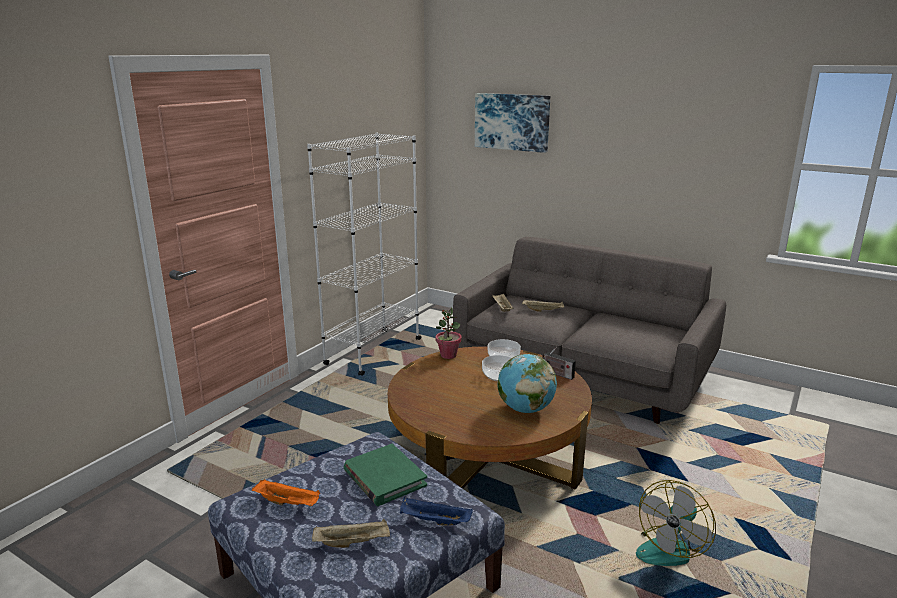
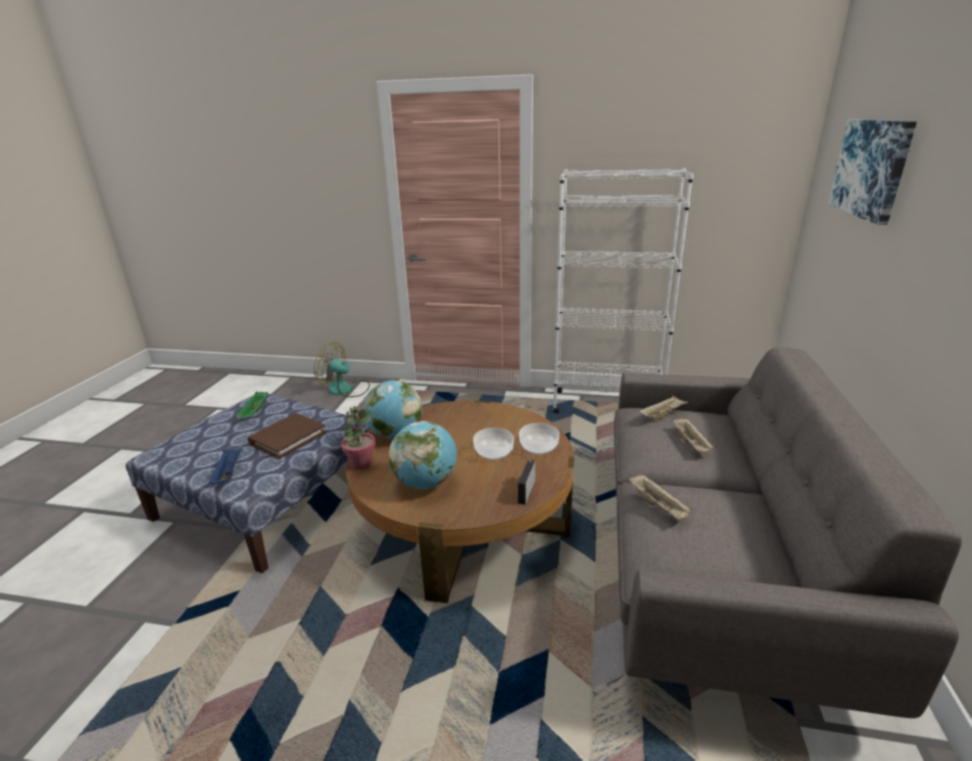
camera: 70 degrees right, 5 degrees up
(288, 503) = (255, 412): orange tray -> green tray
(353, 542) = (206, 447): beige tray -> beige tray (658, 506)
(384, 478) = (288, 438): green book -> brown book
(435, 413) = (395, 435): none -> globe
(448, 355) = (519, 415): potted plant -> potted plant (361, 463)
(669, 547) = (338, 710): fan -> fan (346, 389)

